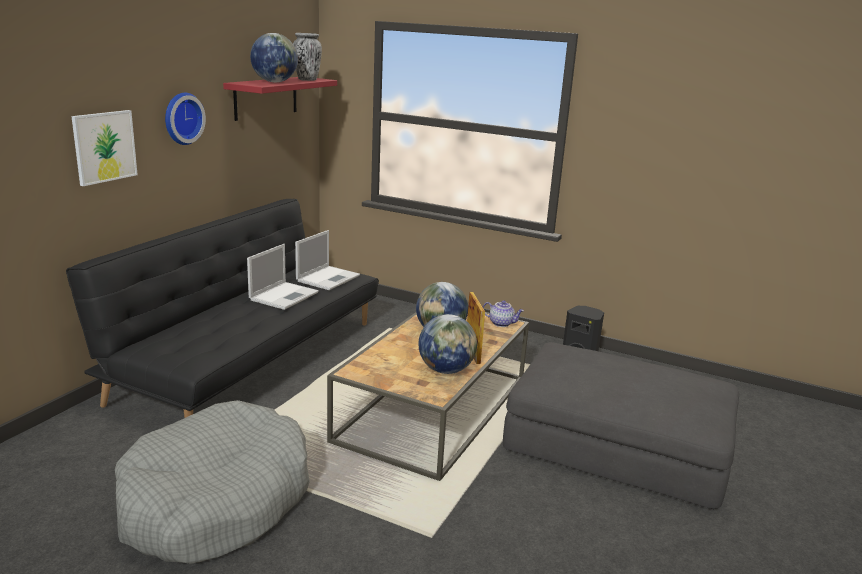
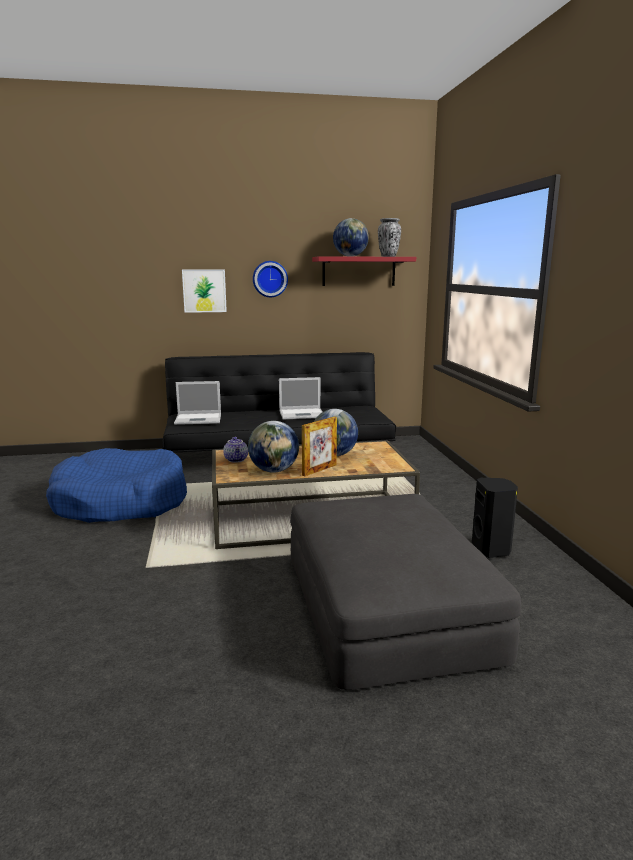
camera: 55 degrees right, 5 degrees down
(215, 501) = (121, 502): grey dog bed -> blue dog bed
(328, 278) = (354, 413): laptop -> laptop (199, 419)
(501, 323) = (393, 465): teapot -> teapot (236, 460)

